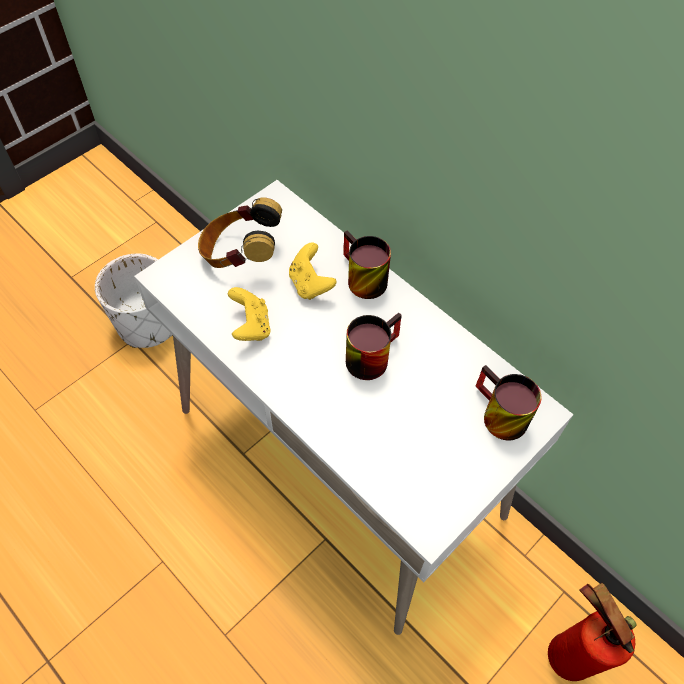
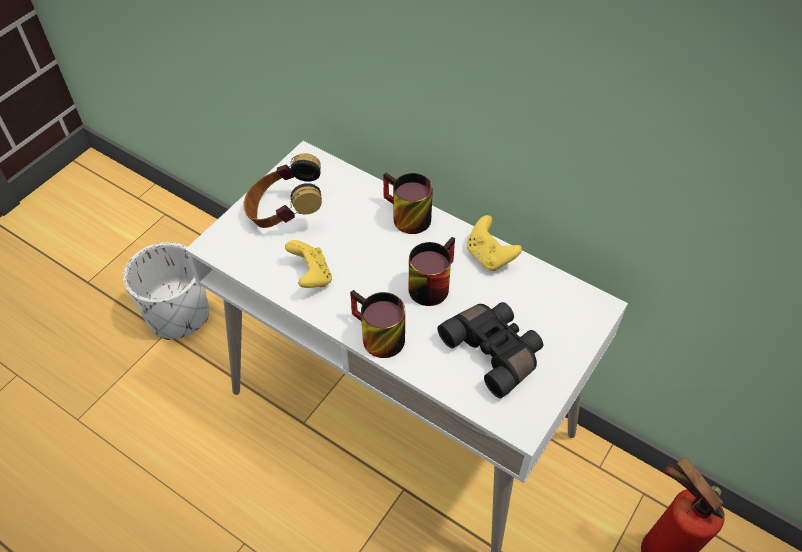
camera: 10 degrees left, 5 degrees down
(310, 284) = (358, 229): yellow game controller -> yellow game controller (489, 256)
(419, 442) = (494, 351): none -> black binoculars
(497, 416) = (559, 316): mug -> mug (375, 337)

